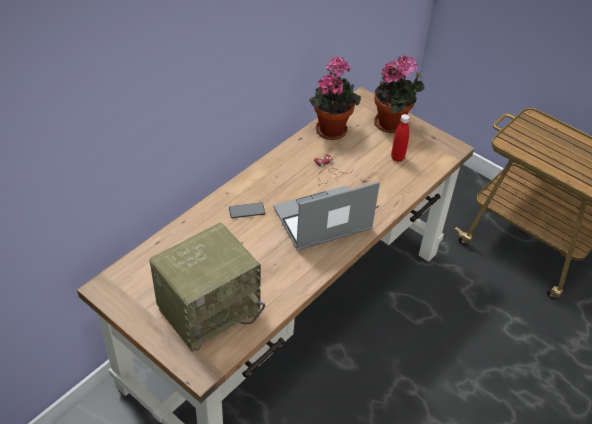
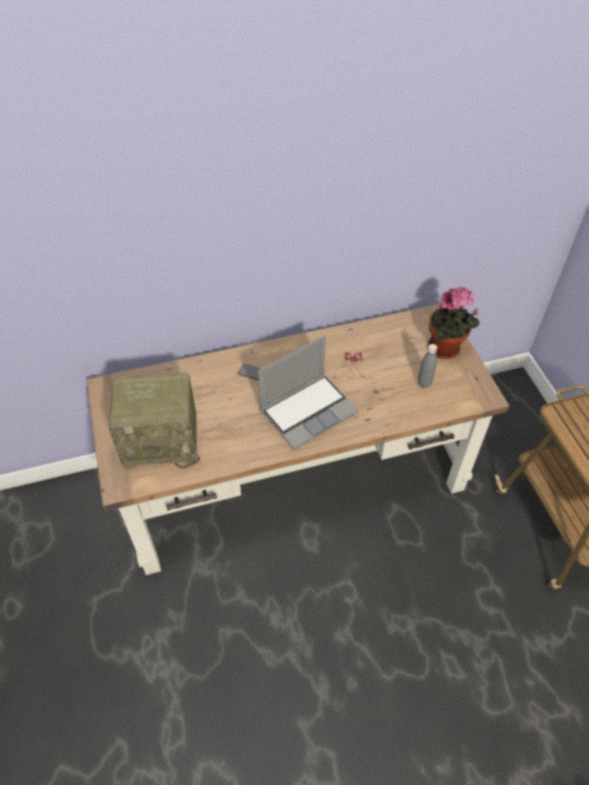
camera: 35 degrees right, 5 degrees up
(322, 221) = (308, 410): laptop -> laptop turned 135 degrees clockwise
(331, 128) = (385, 331): potted plant -> none
(397, 158) = (424, 383): red bottle -> grey bottle

